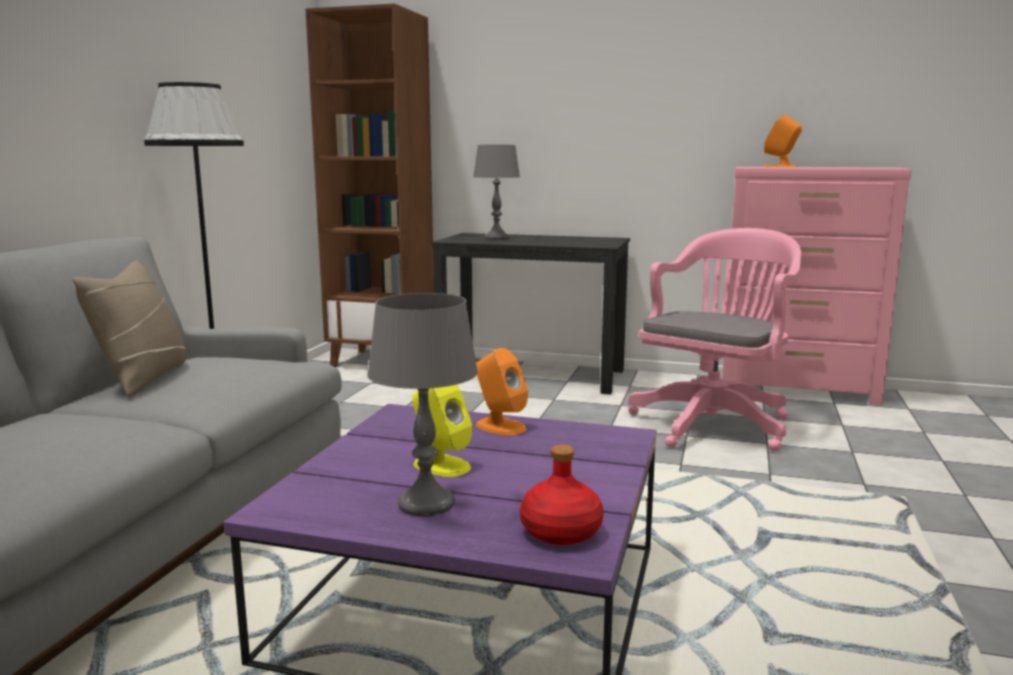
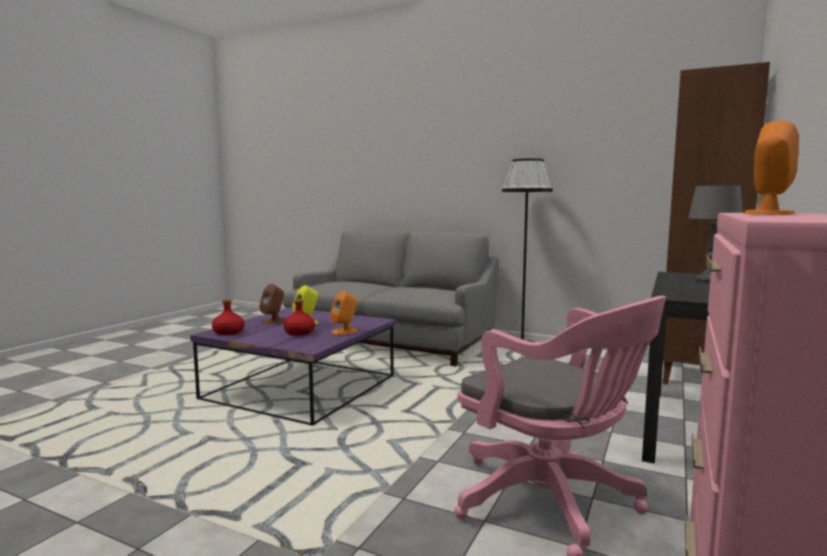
camera: 100 degrees right, 5 degrees down
(143, 378) = (418, 287): beige pillow -> none
(426, 503) = (273, 321): grey table lamp -> brown speaker
(526, 459) = (299, 332): none -> red bottle

